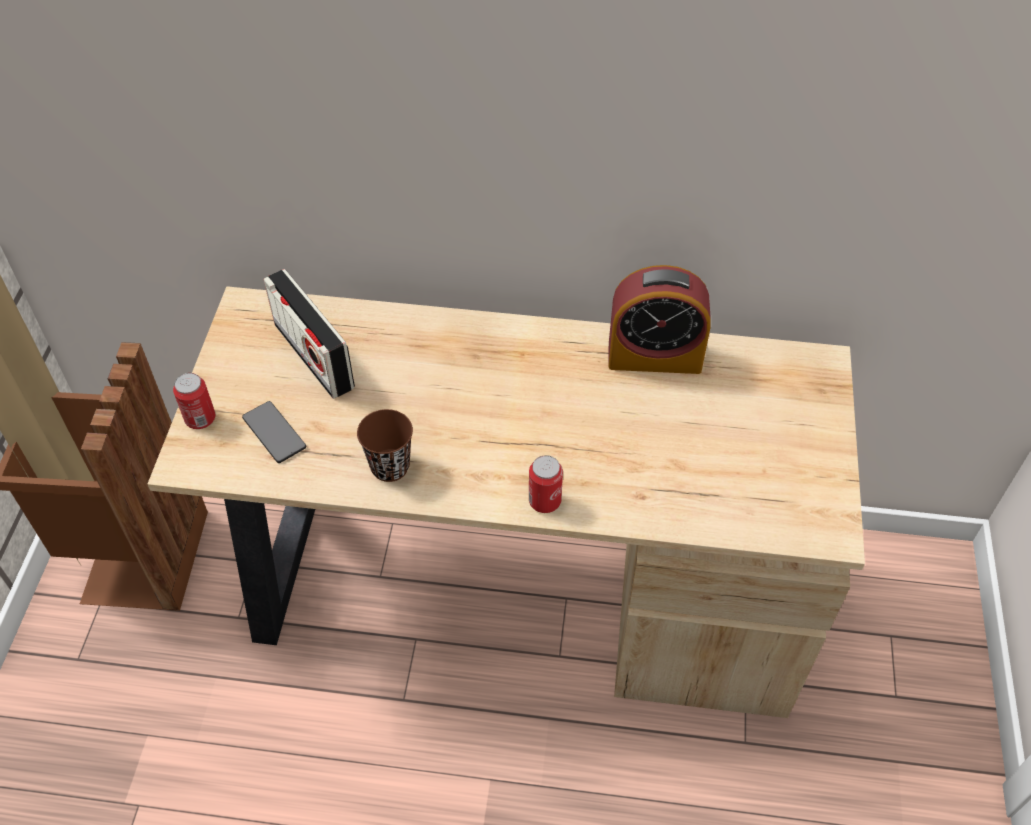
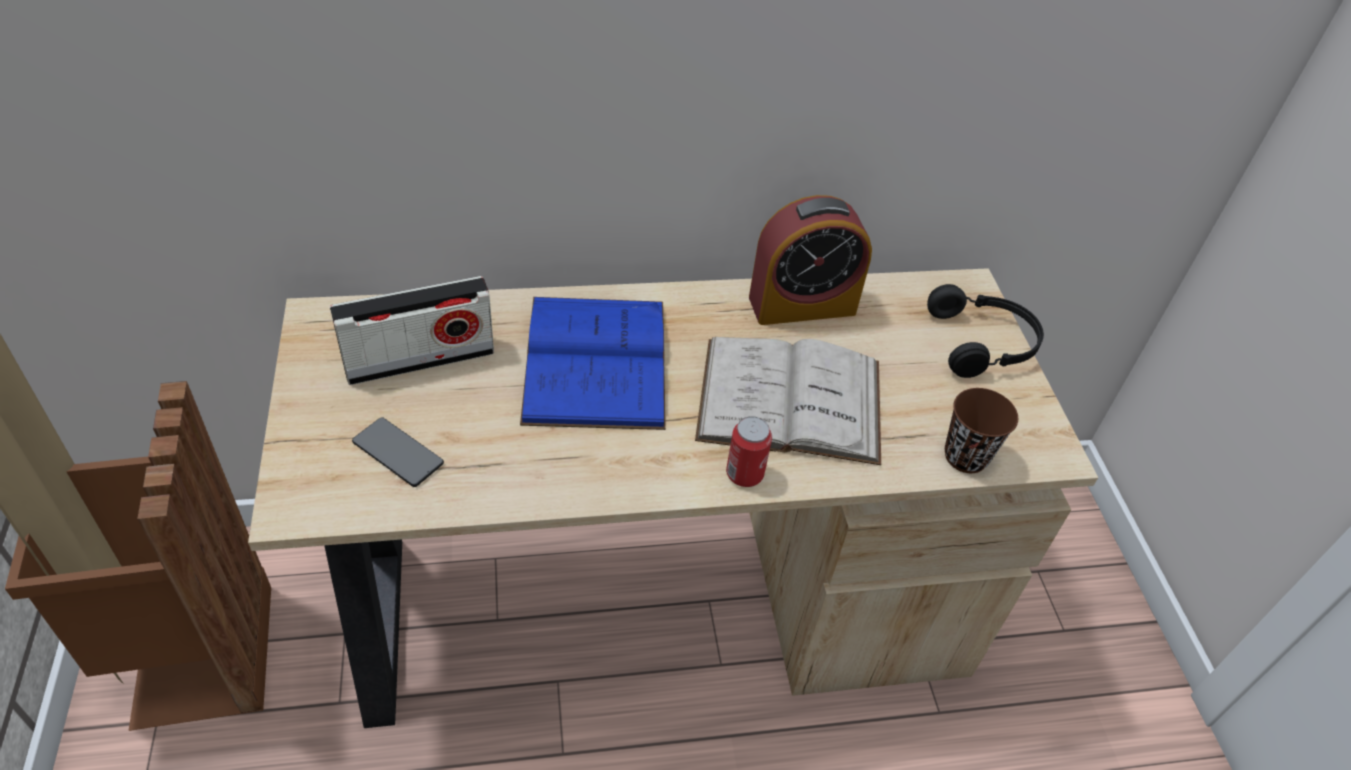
camera: 20 degrees left, 5 degrees down
(200, 419) = (297, 452): can -> none
(314, 356) = (420, 360): radio -> radio turned 60 degrees counterclockwise
(390, 466) = (553, 467): brown cup -> brown cup (965, 456)
(455, 380) = (595, 360): none -> blue book
(609, 443) = (790, 400): none -> white book
(811, 419) = (983, 343): none -> black headphones

